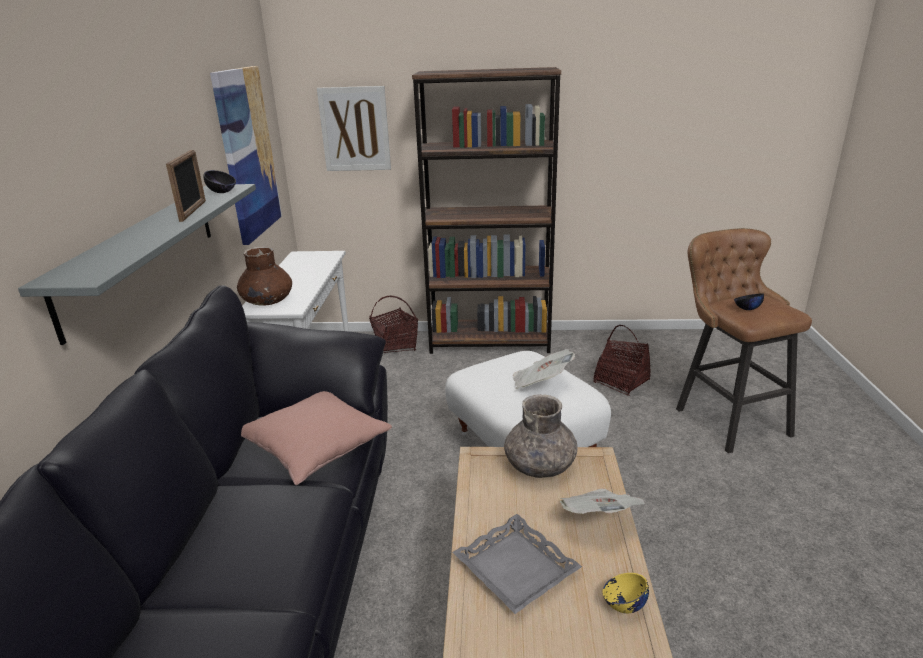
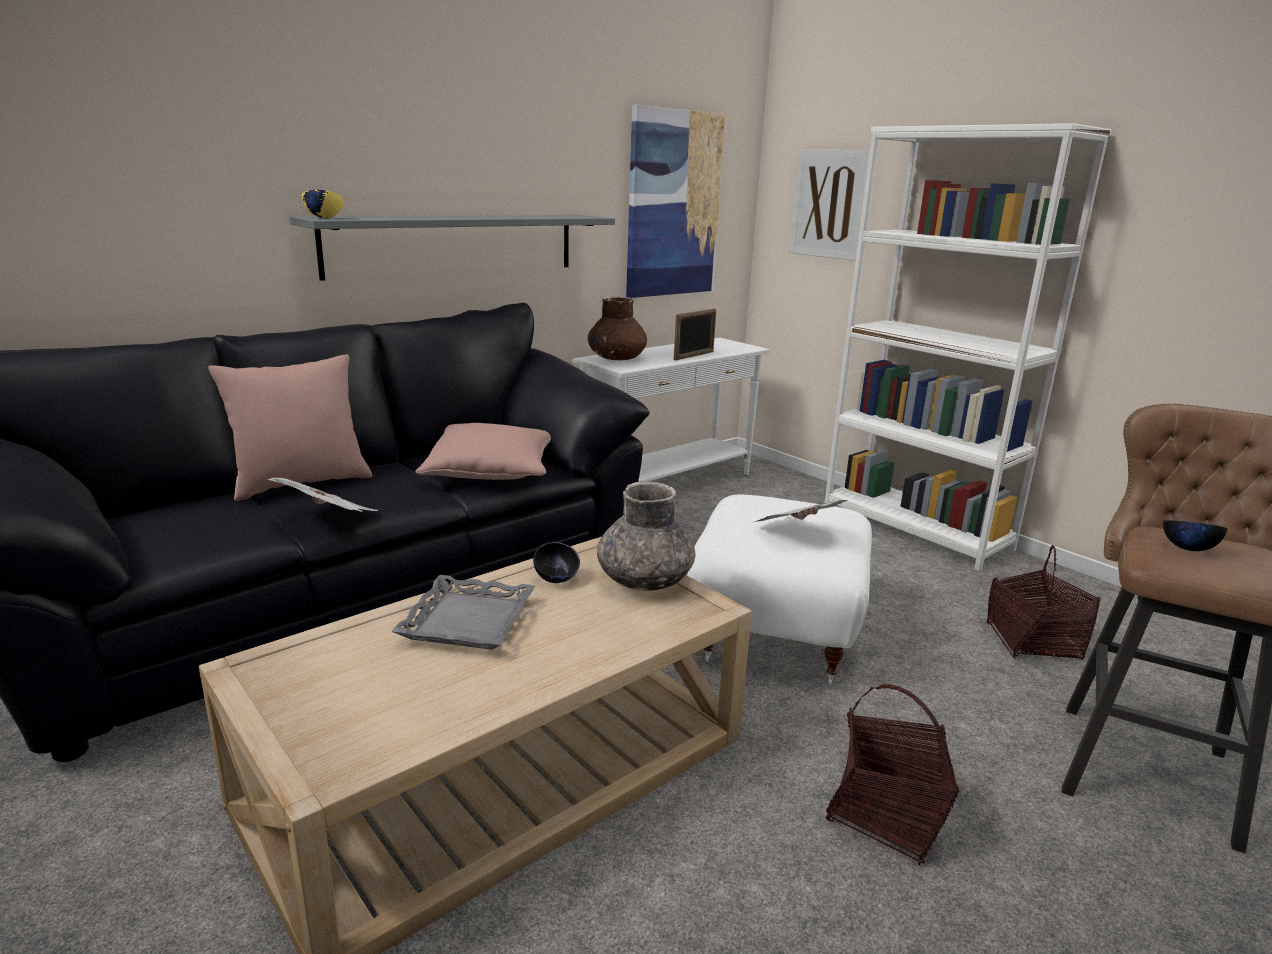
camera: 45 degrees right, 5 degrees down
(187, 560) = (301, 483): none -> pink pillow
(193, 211) = (508, 217): picture frame -> picture frame (694, 356)
(222, 192) = (570, 216): black bowl -> black bowl (556, 579)
(396, 345) = (799, 490): basket -> basket (887, 815)
(490, 342) = (915, 530): brown bookcase -> white bookcase
(599, 518) = (606, 641): newspaper -> newspaper (327, 519)
(624, 604) = (487, 697): yellow bowl -> yellow bowl (324, 218)

